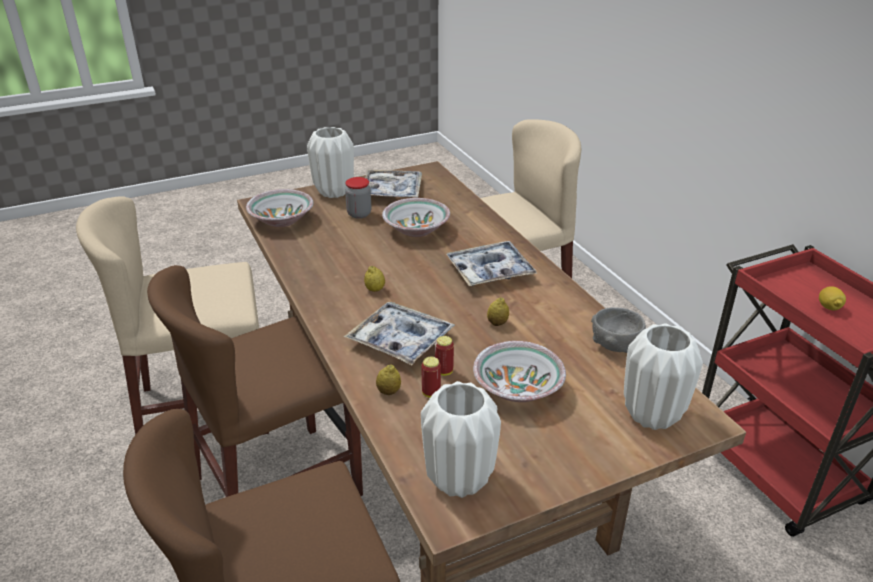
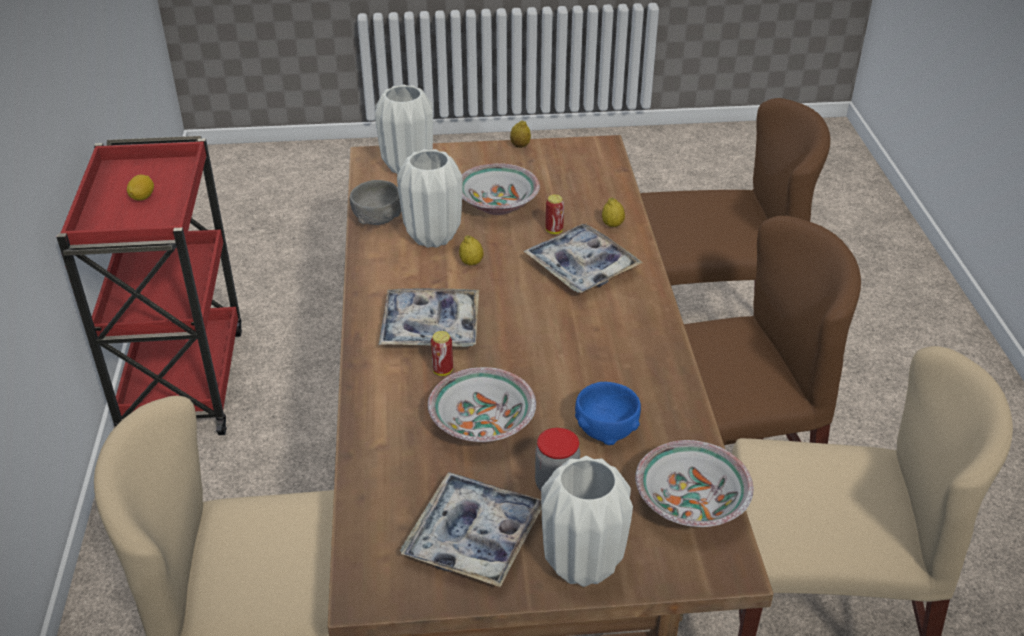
camera: 160 degrees left, 5 degrees up
(339, 240) = (605, 430): none -> blue bowl
(375, 290) = (585, 333): lemon -> lemon (520, 146)
(431, 393) = (575, 216): can -> can (442, 371)
(458, 480) = (585, 161): white vase -> white vase (433, 237)

